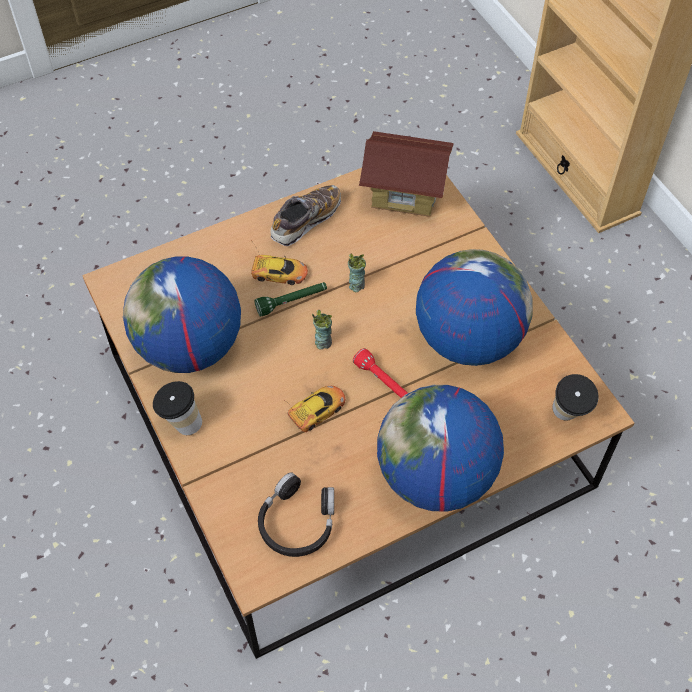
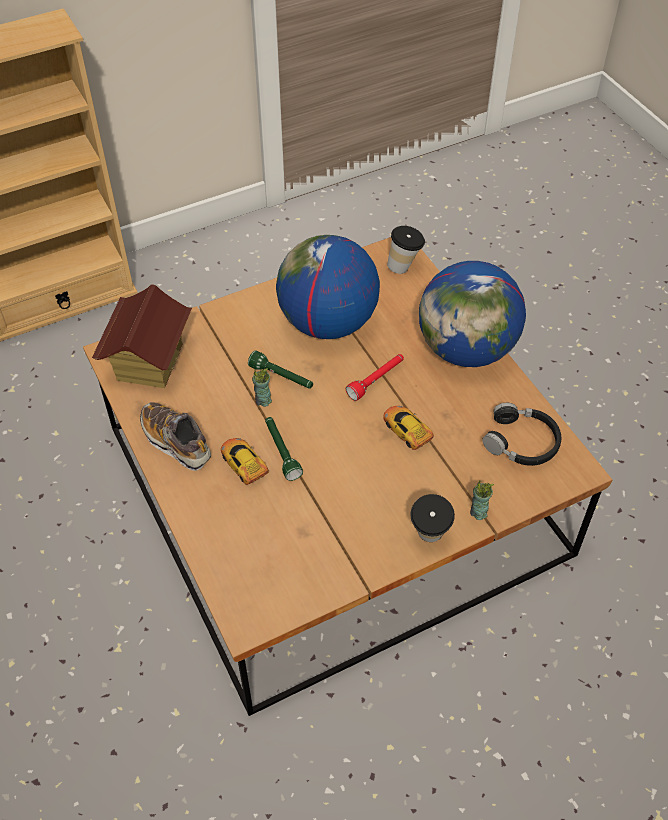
camera: 90 degrees left, 5 degrees down
(189, 347) = (336, 538): globe -> none
(279, 273) = (244, 463): toy car -> toy car turned 45 degrees counterclockwise
(323, 342) = (330, 426): cup -> cup (478, 512)
(387, 300) = (282, 377): none -> green flashlight

